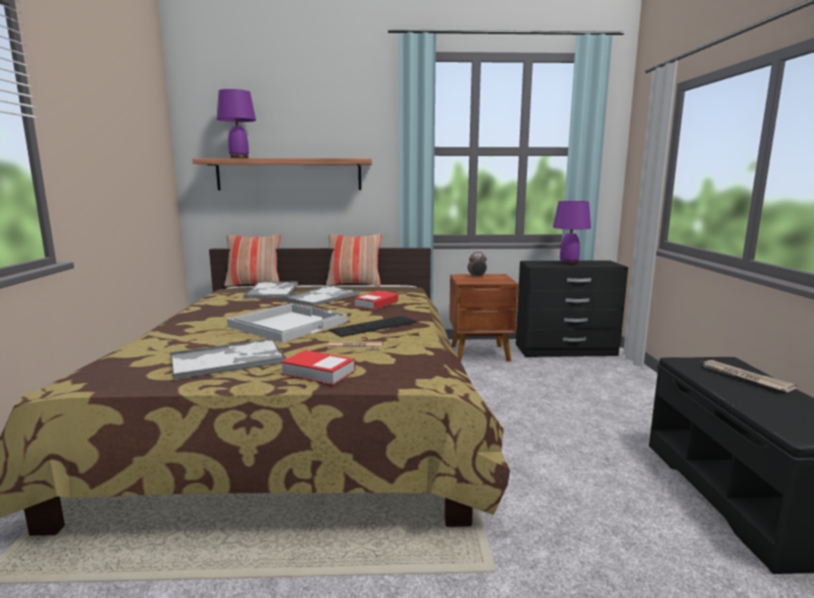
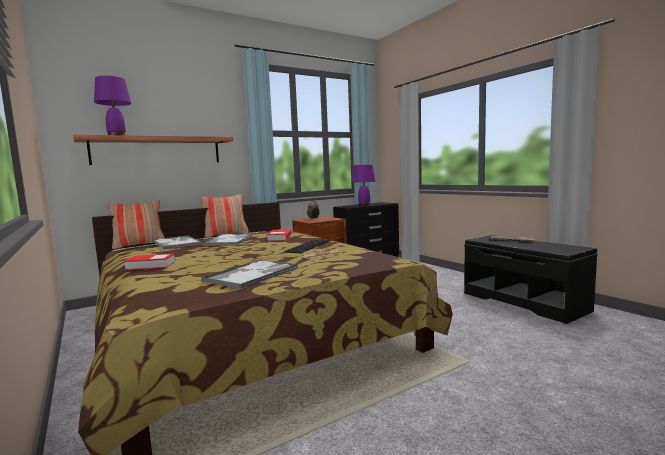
camera: 30 degrees left, 5 degrees down
(288, 324) = (244, 254): white tray -> none
(318, 373) = (332, 268): book -> book (150, 265)

